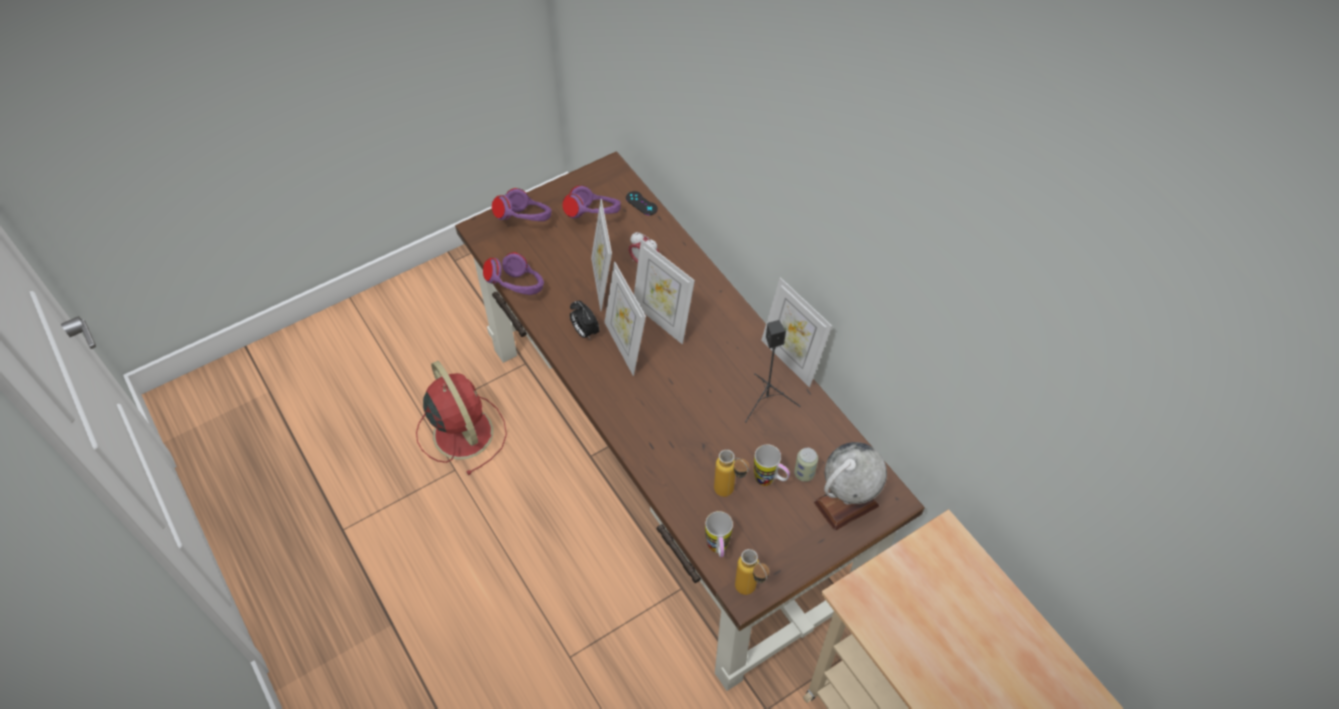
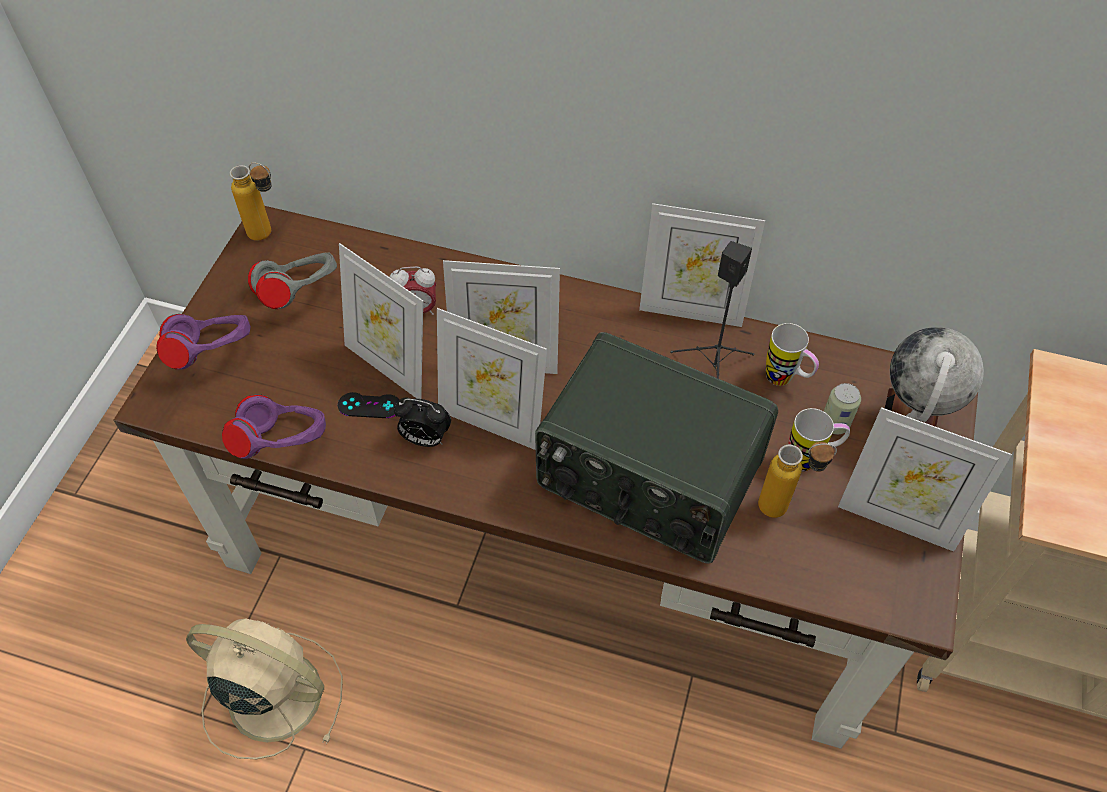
camera: 40 degrees left, 0 degrees up
(462, 431) = (271, 694): red fan -> beige fan
(594, 217) = (300, 295): purple headphones -> grey headphones
(641, 203) = (345, 244): black game controller -> black game controller (369, 405)
(674, 428) = (648, 477): none -> radio
(718, 550) = (841, 582): mug -> mug (786, 380)
(750, 593) = (923, 604): bottle -> bottle (269, 235)
(784, 544) = (898, 518): none -> picture frame

